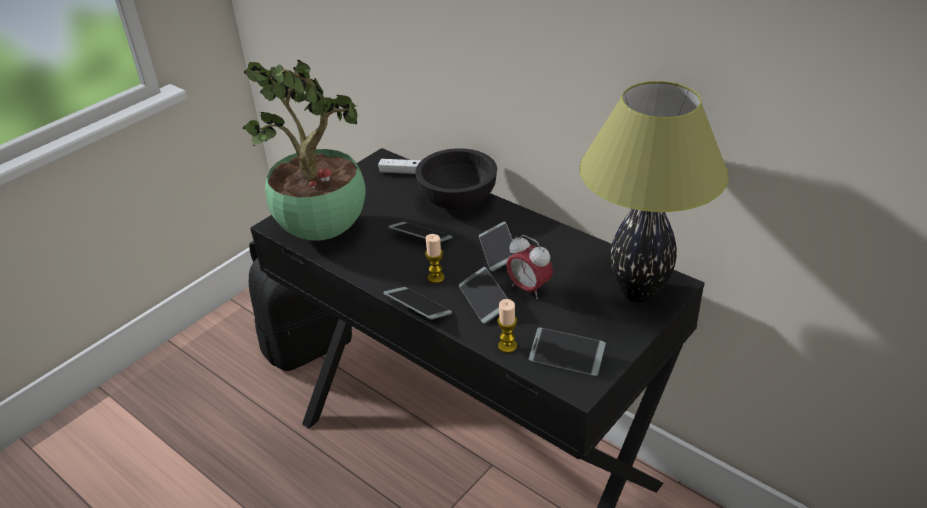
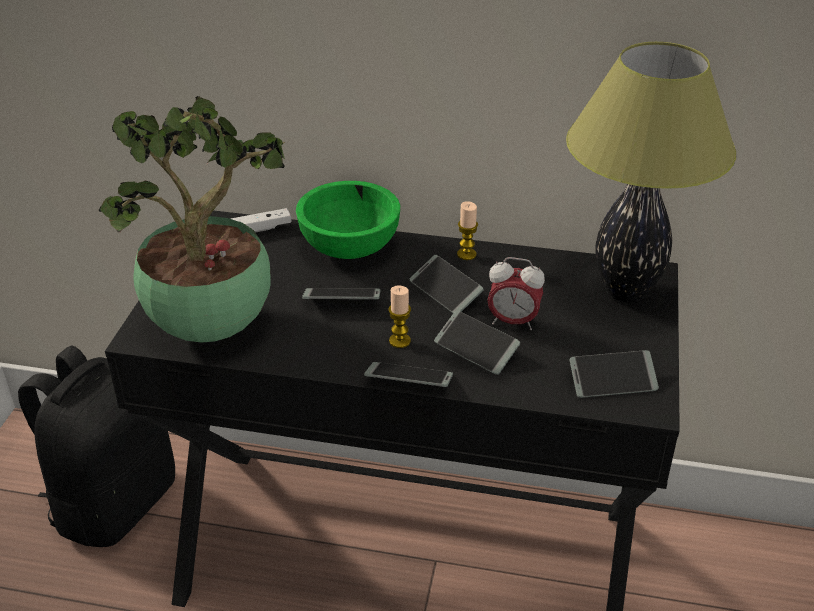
camera: 30 degrees left, 0 degrees up
(458, 200) = (350, 247): black bowl -> green bowl
(507, 346) = (543, 390): candle -> candle (466, 254)

